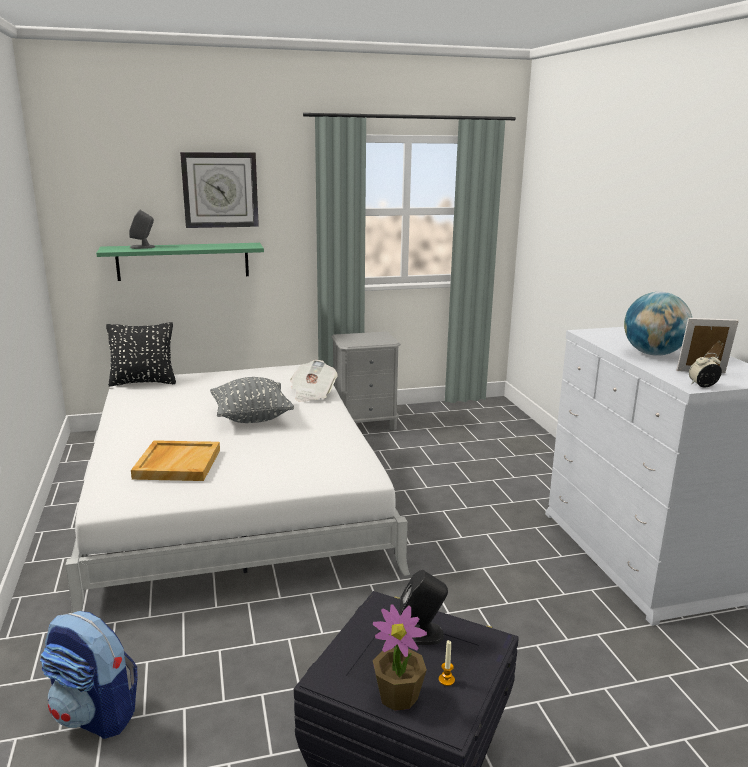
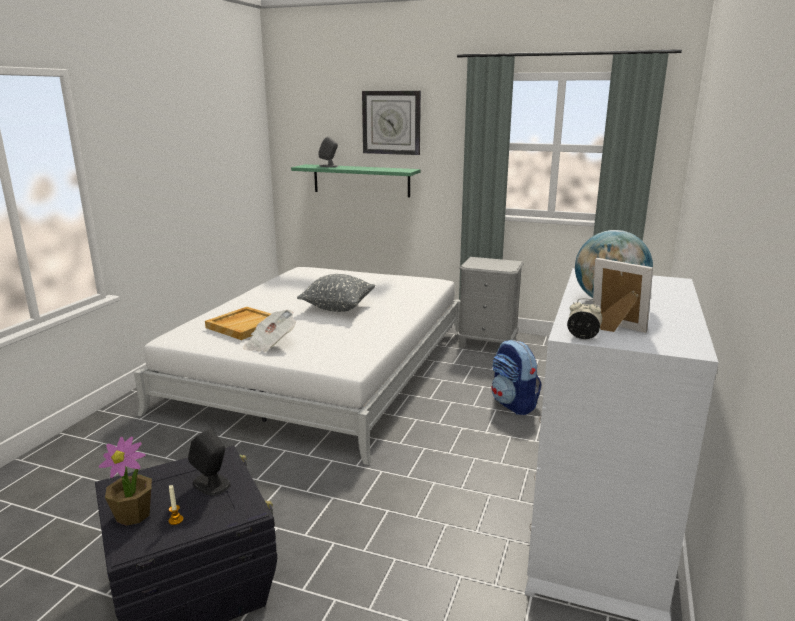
camera: 35 degrees right, 0 degrees up
(95, 714) = (85, 470): backpack -> backpack (513, 404)
(143, 382) = (310, 271): black pillow -> none
(312, 394) = (408, 300): newspaper -> newspaper (270, 344)

